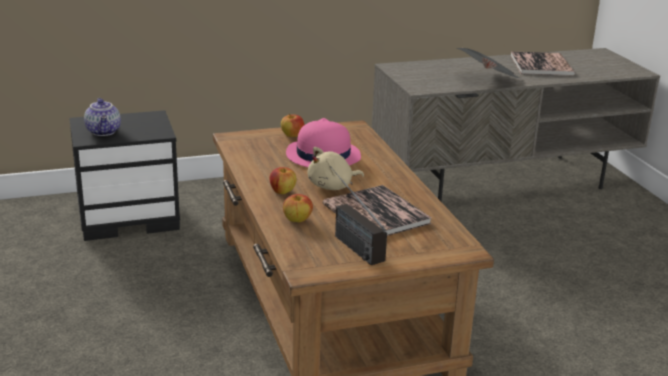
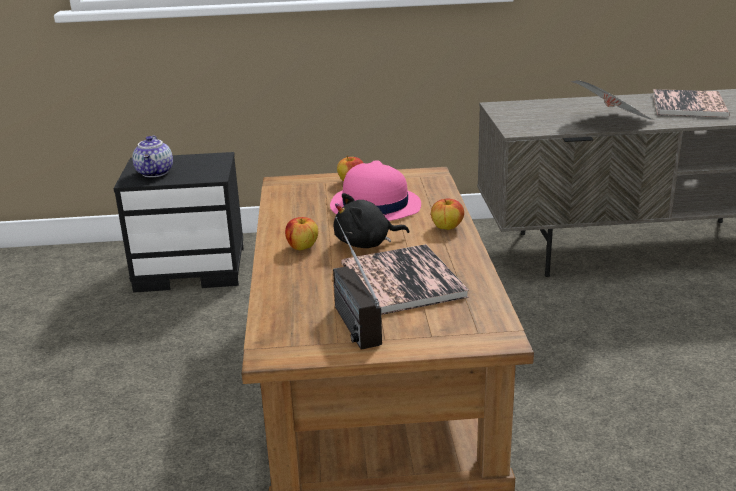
camera: 15 degrees right, 0 degrees up
(297, 220) = (300, 283): apple -> apple (447, 227)
(332, 186) = (366, 243): beige plush toy -> black plush toy

